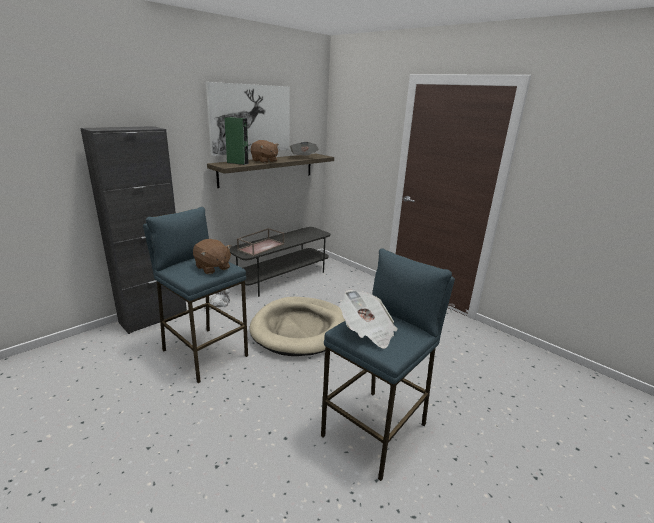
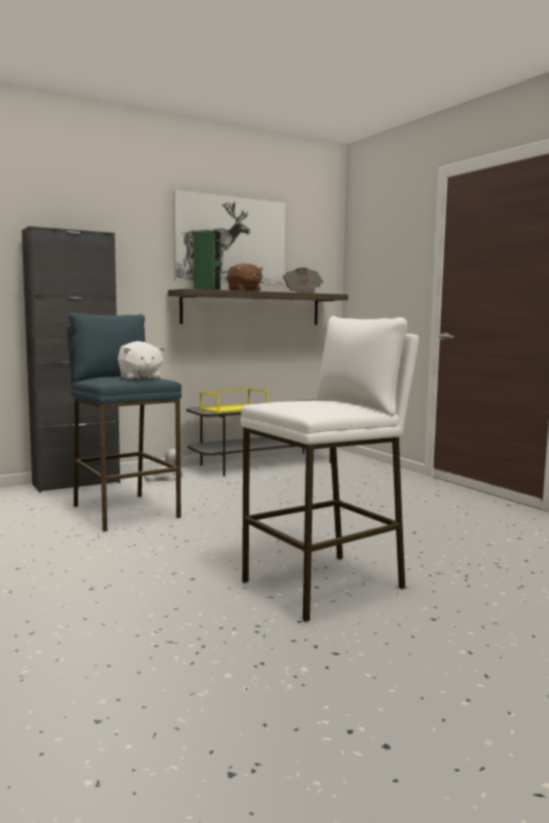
camera: 15 degrees right, 15 degrees down
(212, 268) = (139, 378): brown plush toy -> white plush toy
(261, 246) = (234, 408): brown tray -> yellow tray
(300, 329) = (266, 503): beige dog bed -> none
(367, 331) = (295, 403): newspaper -> none
(376, 430) = (325, 585): blue stool -> white stool

